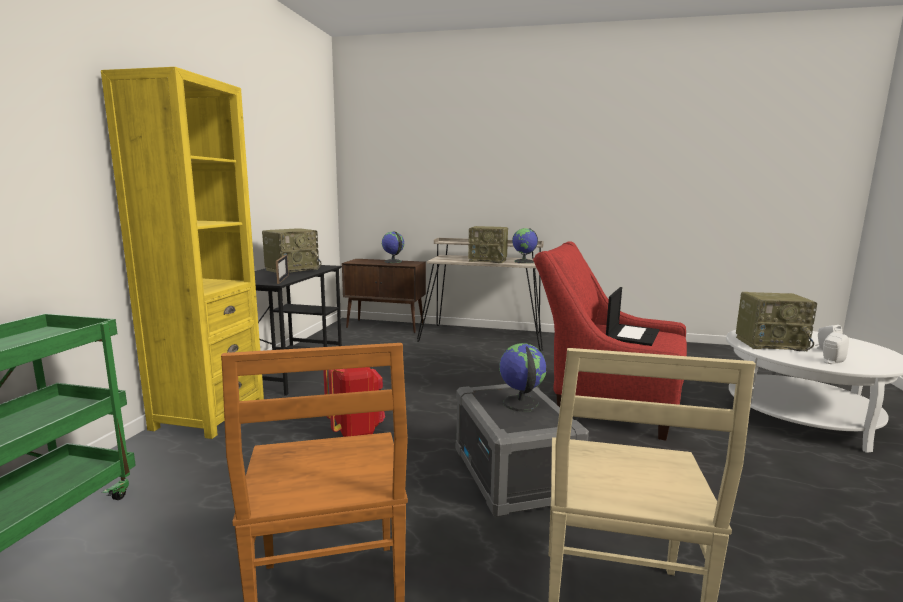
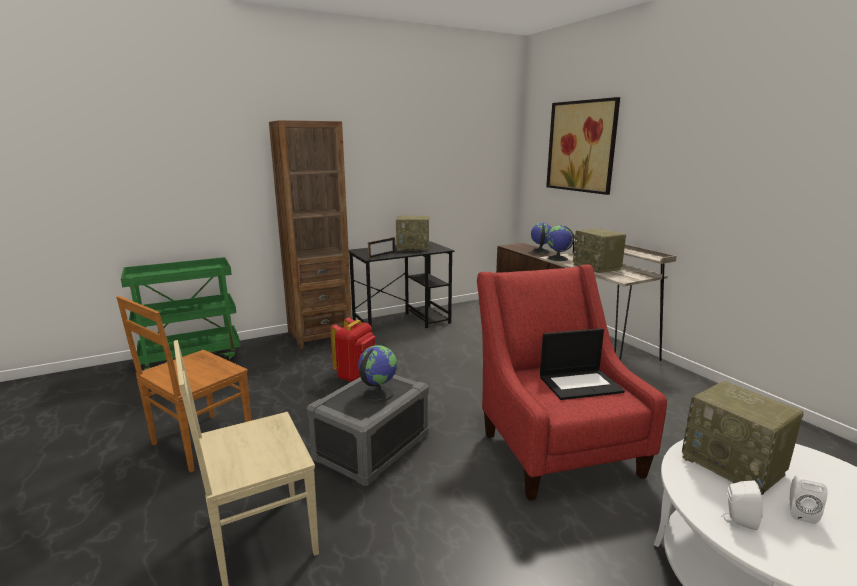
camera: 50 degrees right, 5 degrees up
(209, 415) = (320, 335): yellow bookcase -> brown bookcase
(424, 153) = (581, 146): none -> picture
(524, 262) = (629, 276): globe -> globe (557, 258)

